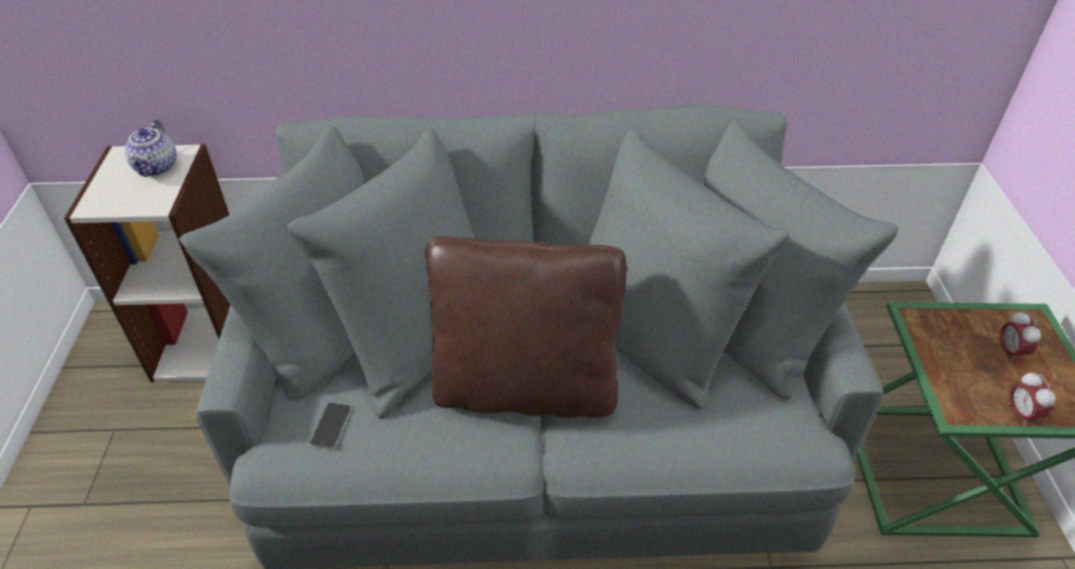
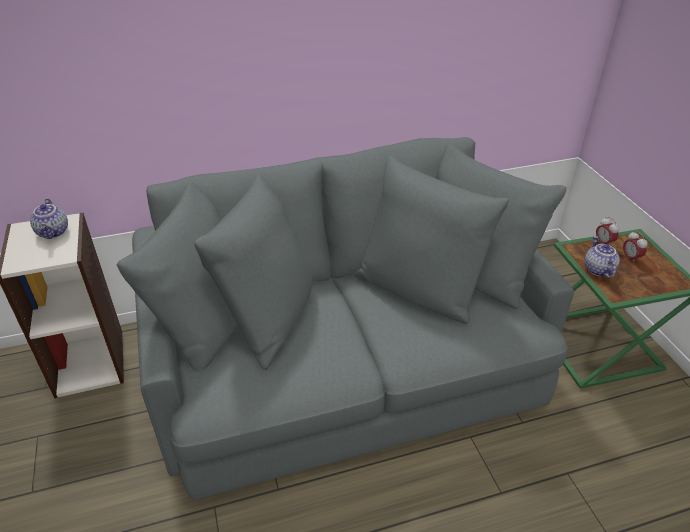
camera: 15 degrees left, 5 degrees down
(331, 425) = (233, 381): phone -> none
(525, 388) = (354, 333): brown pillow -> none
(944, 361) = (597, 269): none -> teapot
(1020, 414) = (648, 289): alarm clock -> alarm clock (603, 243)

